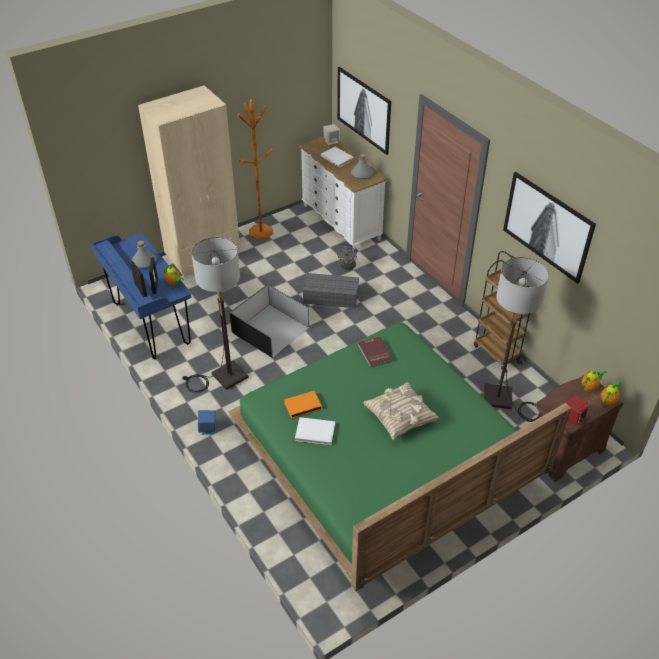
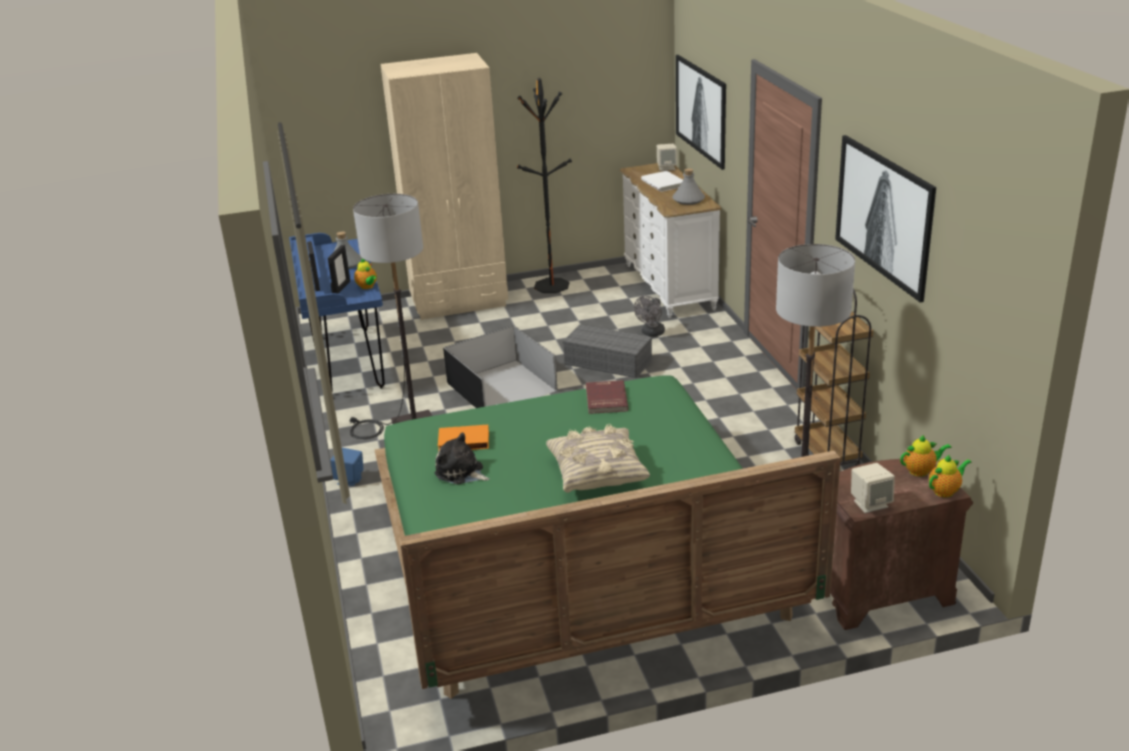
camera: 20 degrees right, 15 degrees down
(261, 231) = (551, 285): orange clothes rack -> black clothes rack
(315, 432) = (461, 472): white book -> plush toy
(573, 418) = (870, 503): red speaker -> beige speaker

